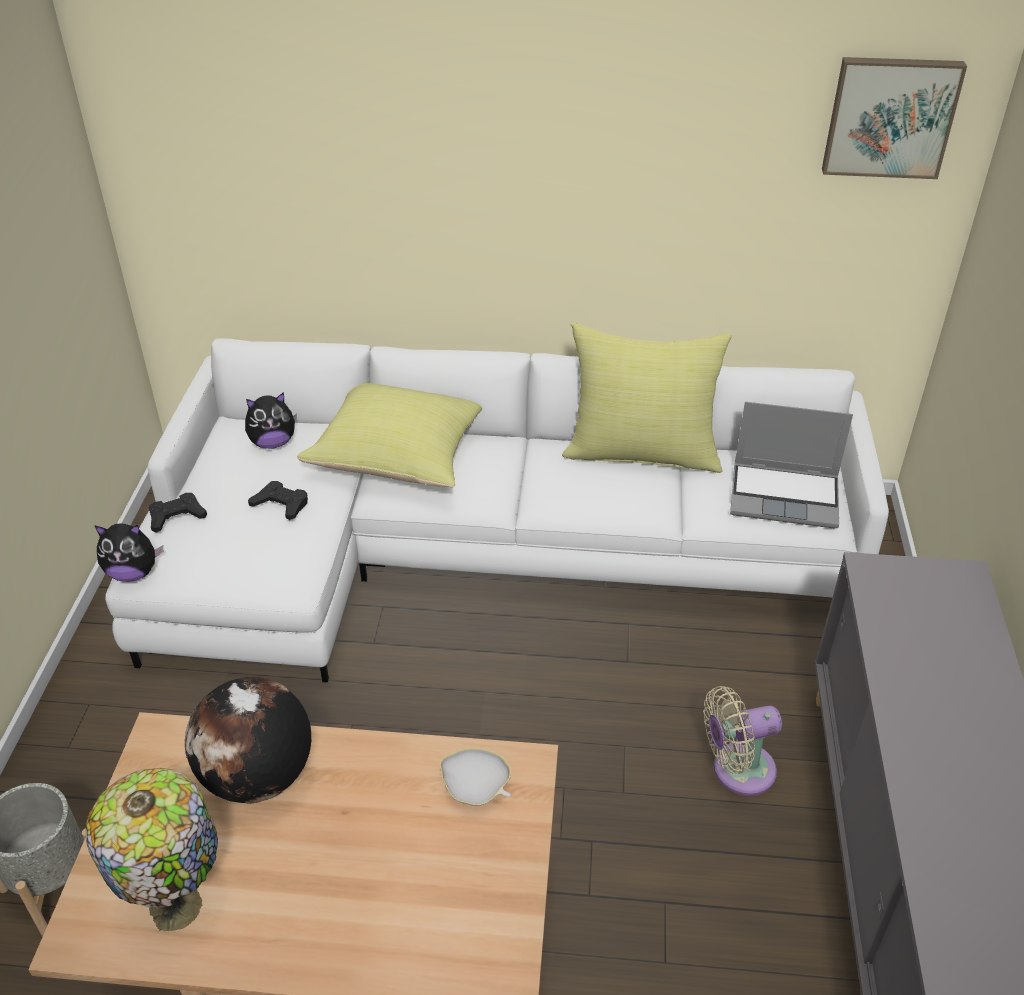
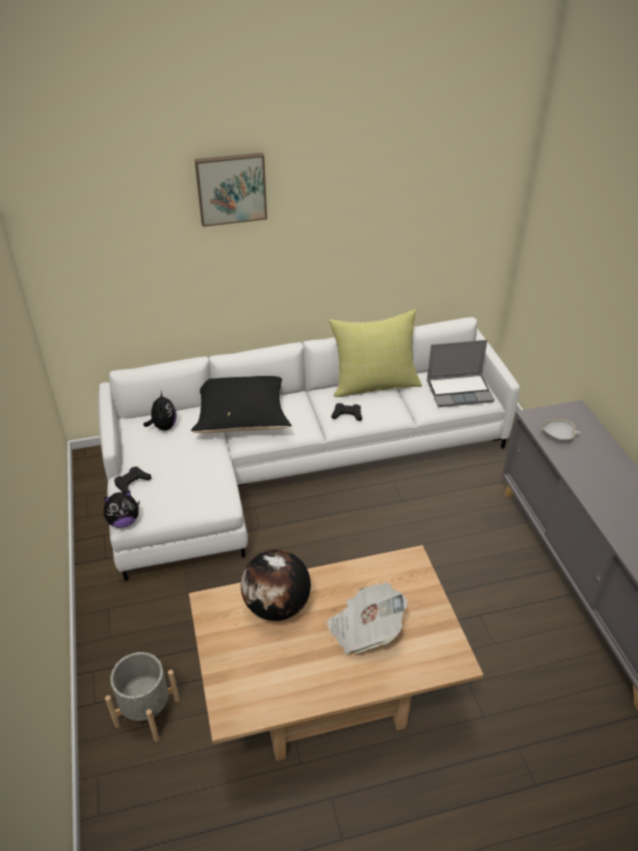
camera: 20 degrees left, 0 degrees up
(179, 903) = (274, 681): table lamp -> none
(273, 443) = (163, 426): plush toy -> plush toy turned 60 degrees counterclockwise
(281, 504) = (191, 460): black game controller -> black game controller (347, 415)
(375, 864) = (365, 629): none -> newspaper
(400, 455) = (242, 417): yellow pillow -> black pillow
(476, 787) = (394, 577): white bowl -> white bowl (558, 436)
(737, 770) = (483, 540): beige fan -> none
(890, 116) = (479, 179): picture -> picture (231, 188)

